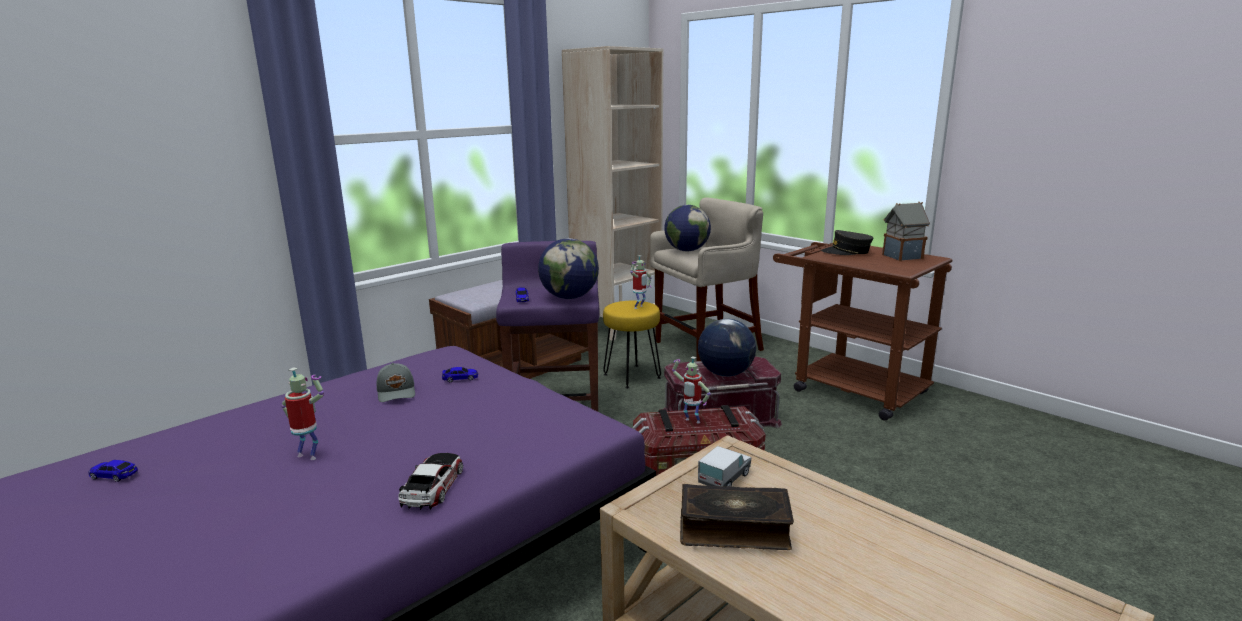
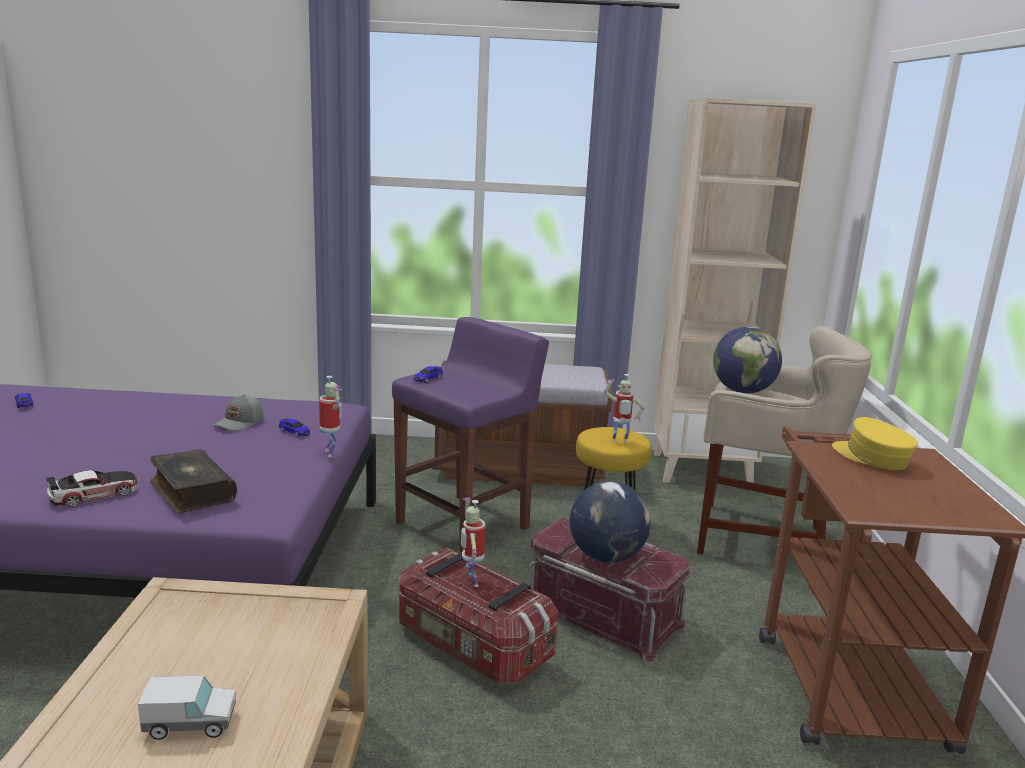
camera: 45 degrees right, 0 degrees up
(309, 455) = (103, 439): toy robot -> toy robot (331, 453)
(569, 297) = (465, 392): globe -> none
(724, 479) = (267, 619): toy truck -> toy truck (190, 724)
(734, 528) = (169, 654): book -> book (191, 491)
(847, 252) = (871, 457): grey cap -> yellow cap
(901, 257) = (940, 495): toy house -> none

